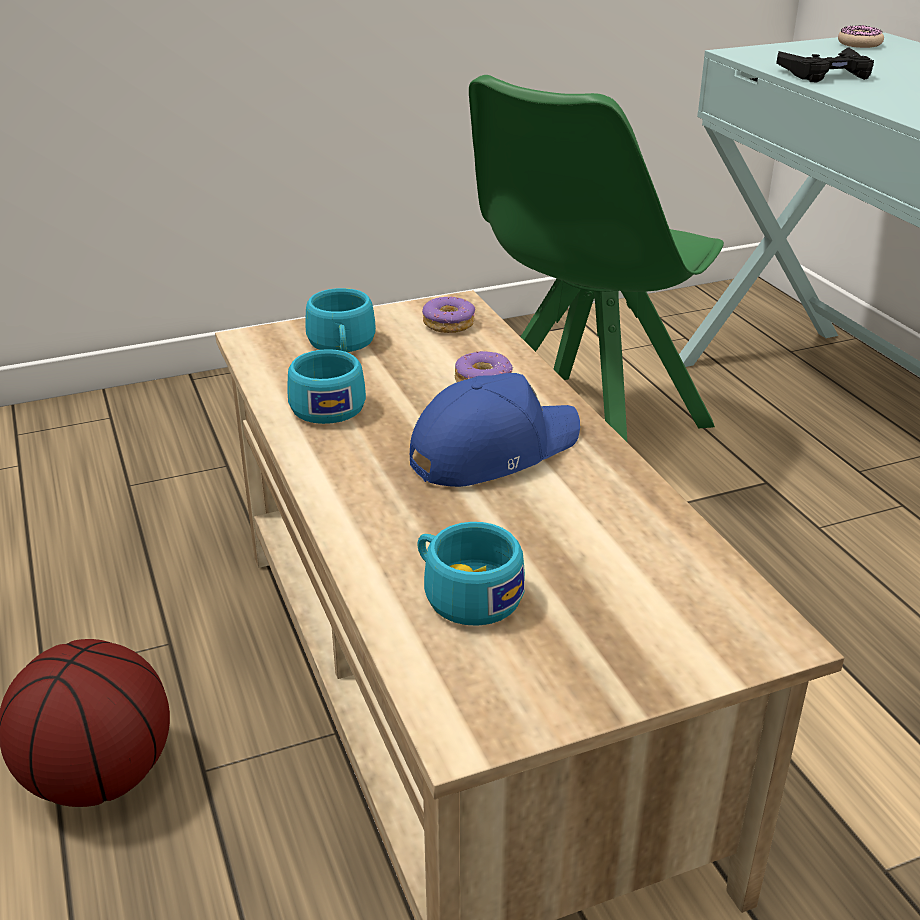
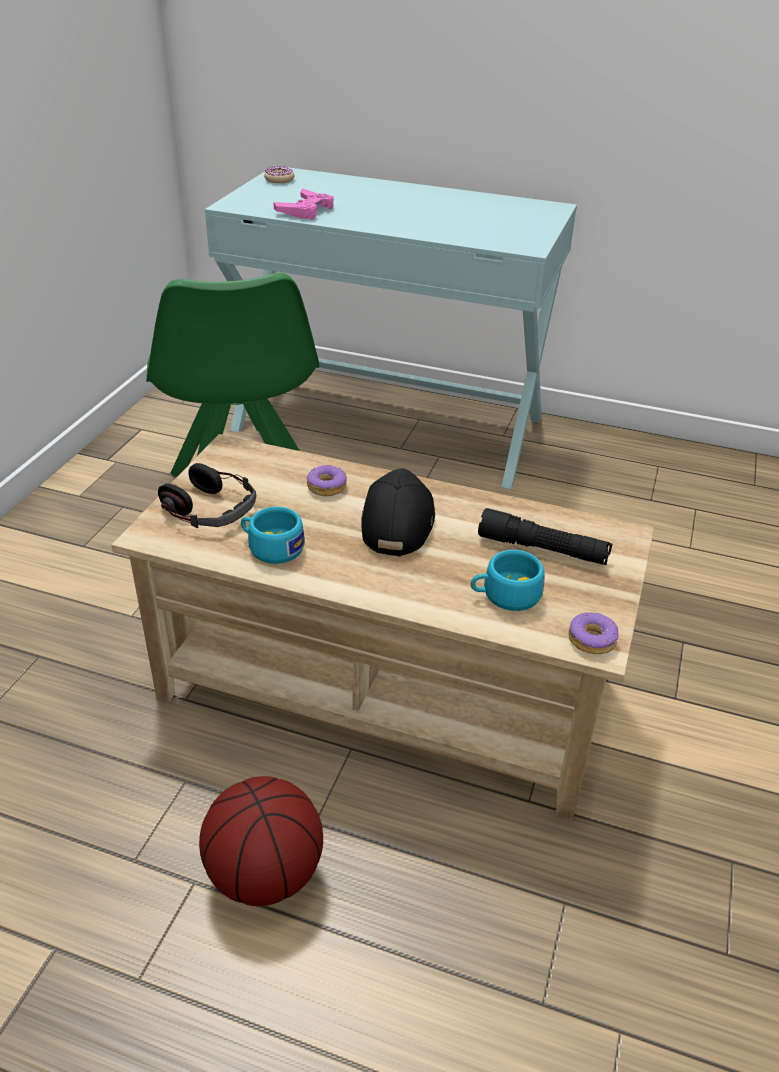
camera: 50 degrees left, 5 degrees up
(342, 345) = (210, 508): turquoise cup -> headphones
(449, 324) = (246, 462): donut -> donut (592, 640)
(492, 450) = (396, 521): blue cap -> black cap
(611, 578) = (542, 549): none -> black flashlight
(826, 74) = (306, 210): black game controller -> pink game controller

